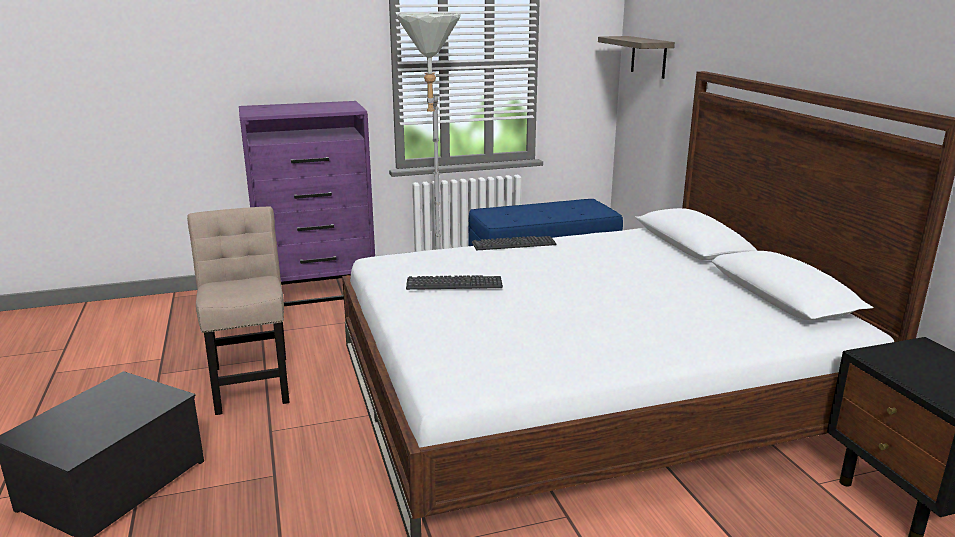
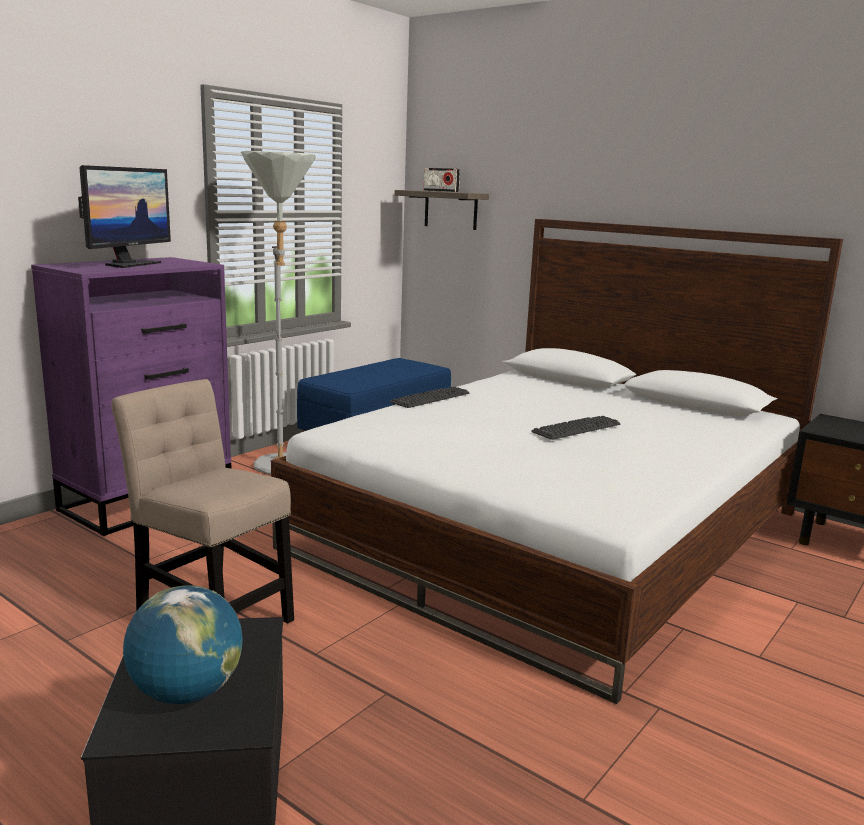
camera: 35 degrees left, 5 degrees down
(79, 423) = (186, 693): none -> globe
(299, 108) = (129, 264): none -> monitor
(454, 284) = (450, 437): keyboard -> keyboard (576, 428)
(637, 38) = (441, 191): none -> radio

